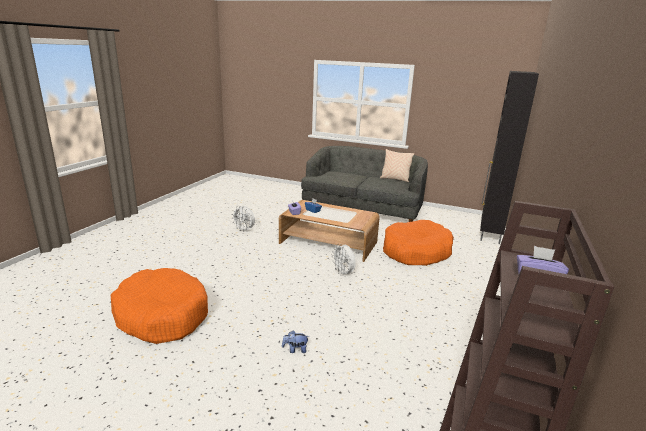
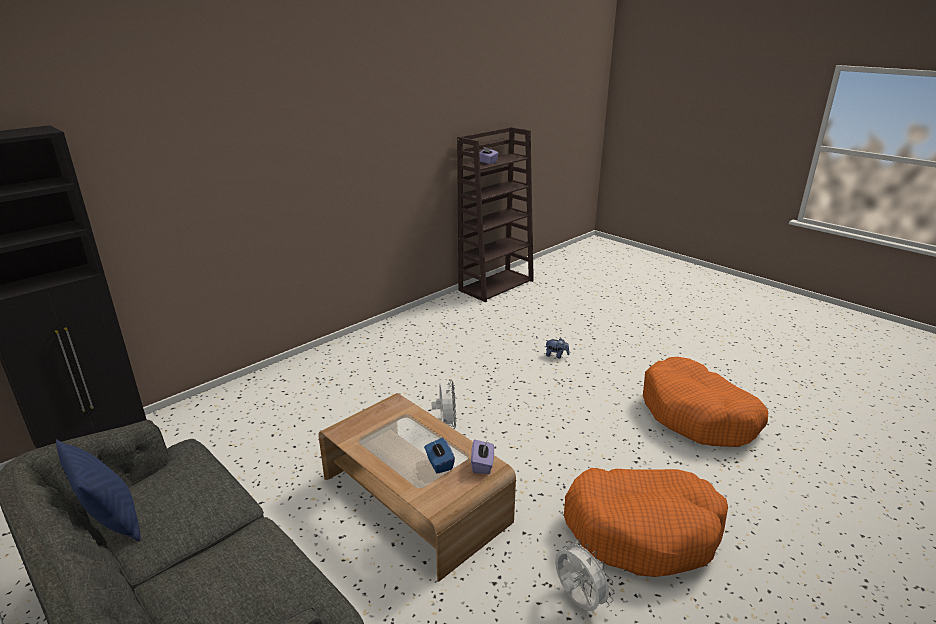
camera: 155 degrees left, 5 degrees up
(395, 179) = (112, 521): beige pillow -> blue pillow
(415, 252) = (293, 438): orange dog bed -> orange dog bed (643, 530)

